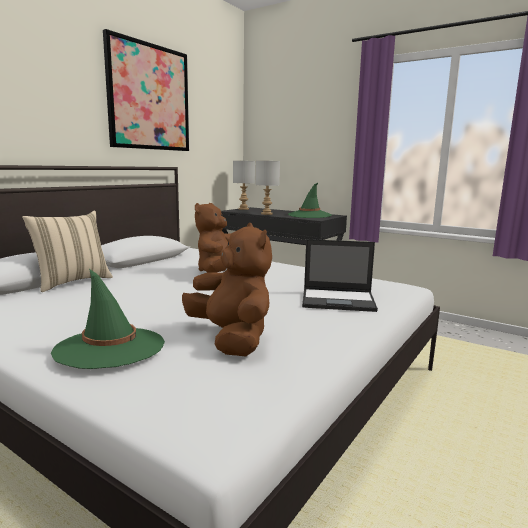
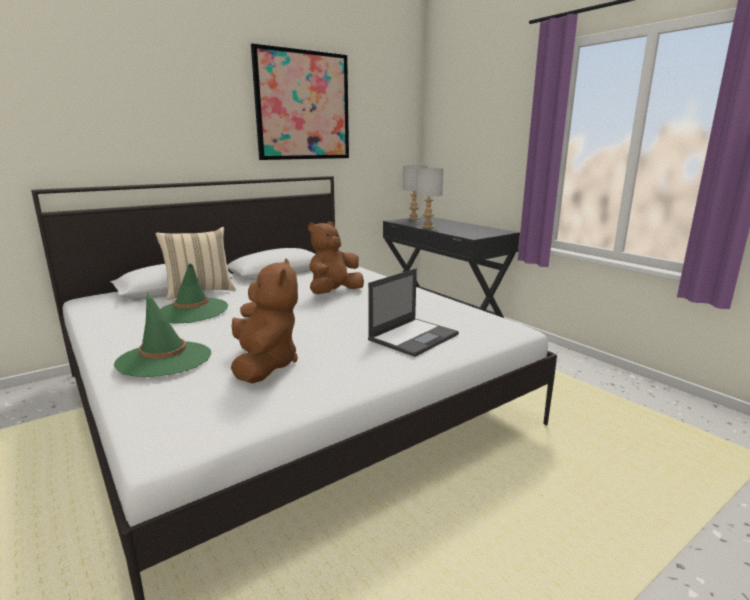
camera: 20 degrees right, 5 degrees up
(309, 215) = (473, 230): green hat -> green hat (192, 311)
(339, 300) = (414, 336): laptop -> laptop turned 75 degrees counterclockwise

